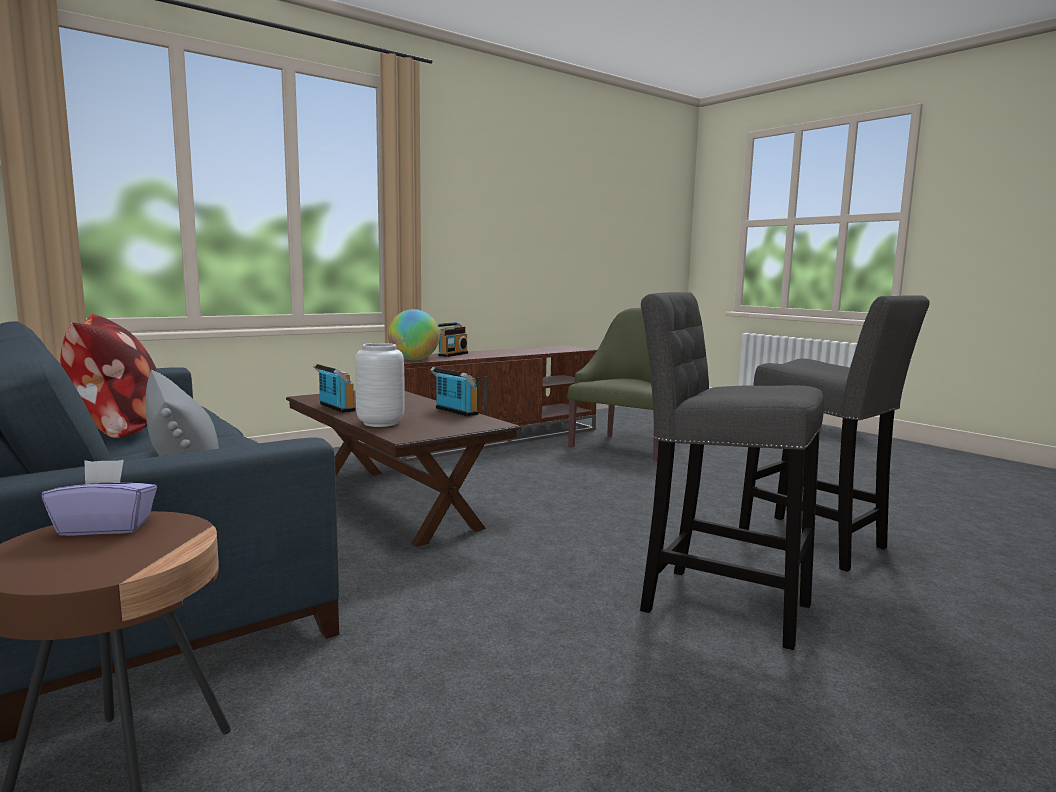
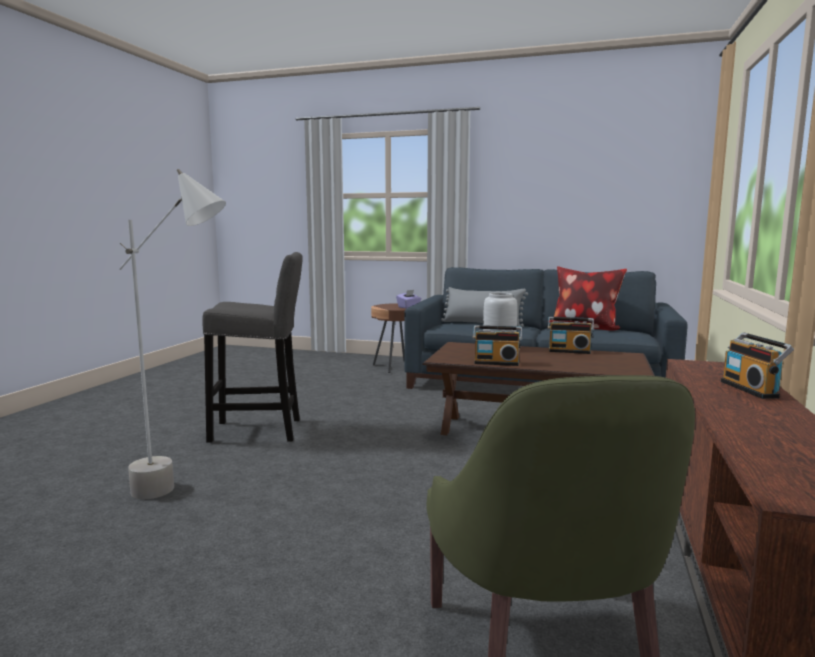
camera: 145 degrees right, 0 degrees up
(414, 360) = (696, 366): globe -> none
(818, 544) = (185, 491): grey stool -> grey floor lamp

